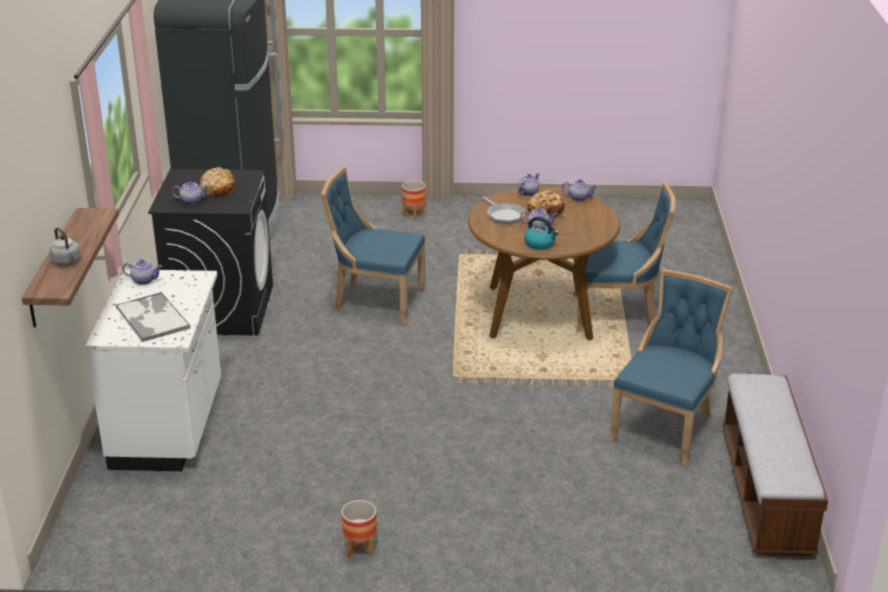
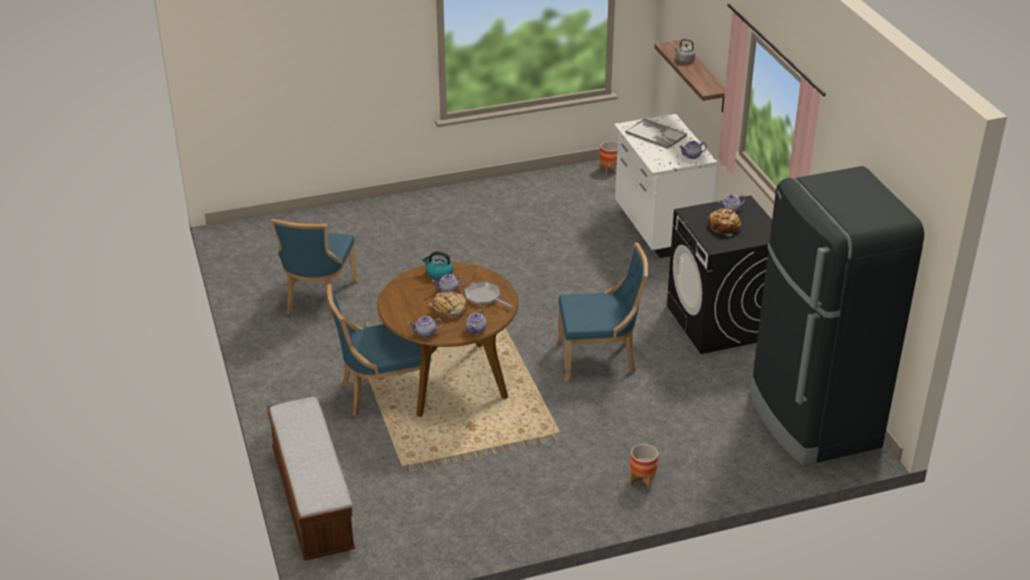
camera: 160 degrees right, 5 degrees up
(360, 548) = (485, 192): planter -> planter (609, 170)
(765, 492) = (245, 269): bench -> bench (312, 500)

